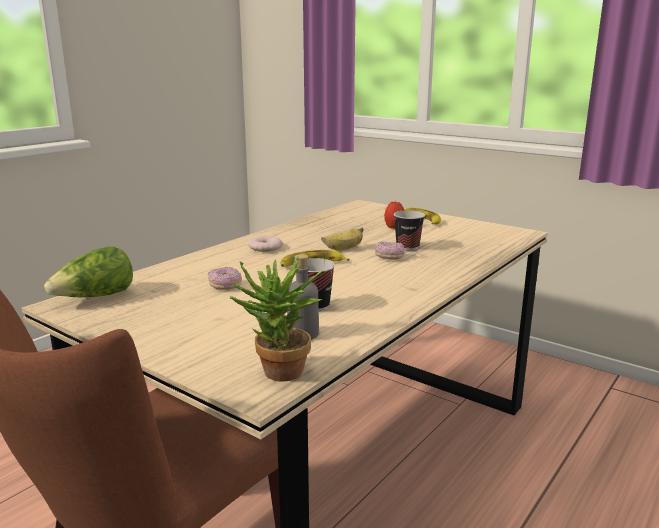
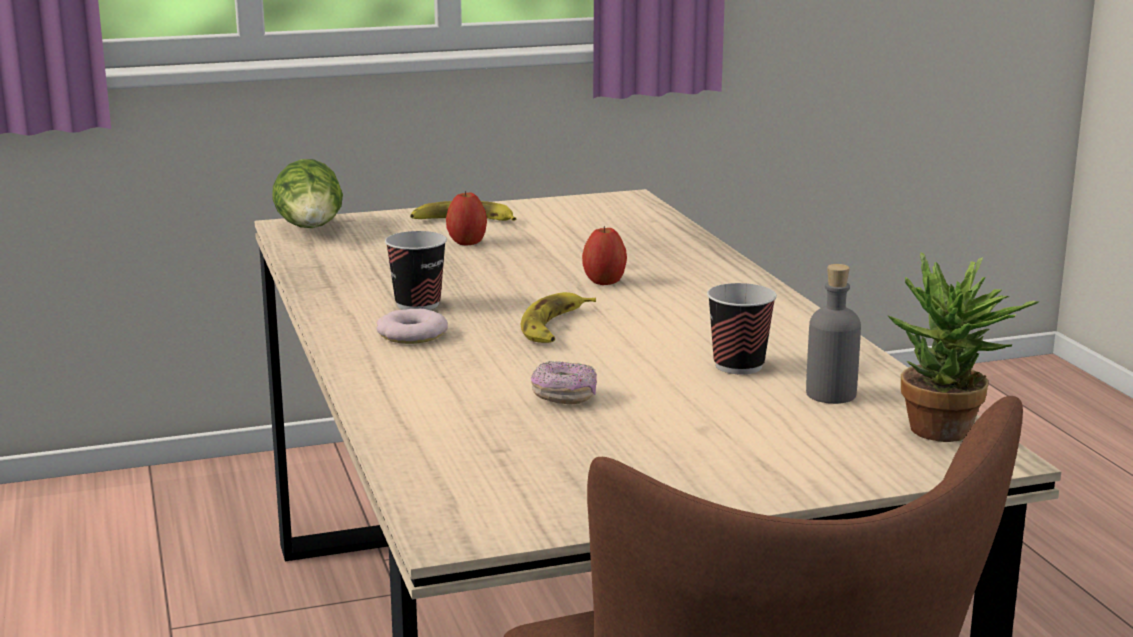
camera: 55 degrees left, 0 degrees up
(95, 297) = (463, 497): lettuce -> lettuce (312, 229)
(343, 249) = (517, 294): banana -> none
(389, 257) = (604, 281): donut -> apple
(407, 247) = (578, 261): cup -> cup (418, 304)

